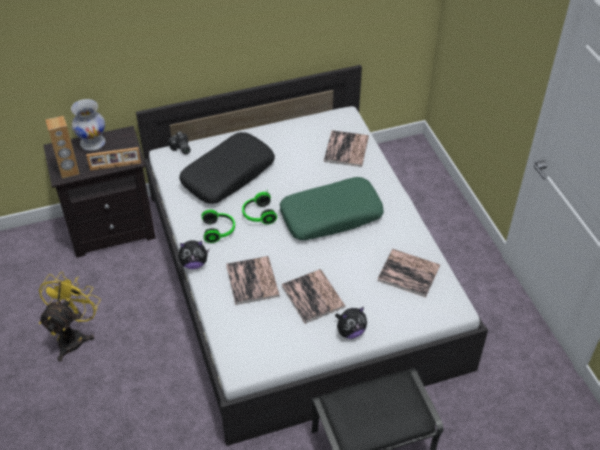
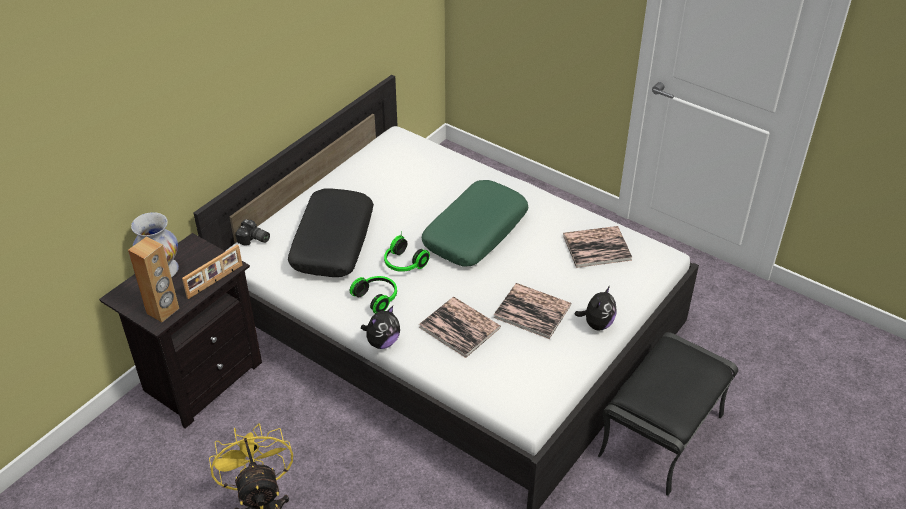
camera: 35 degrees left, 5 degrees down
(346, 149) = (429, 166): book -> none

